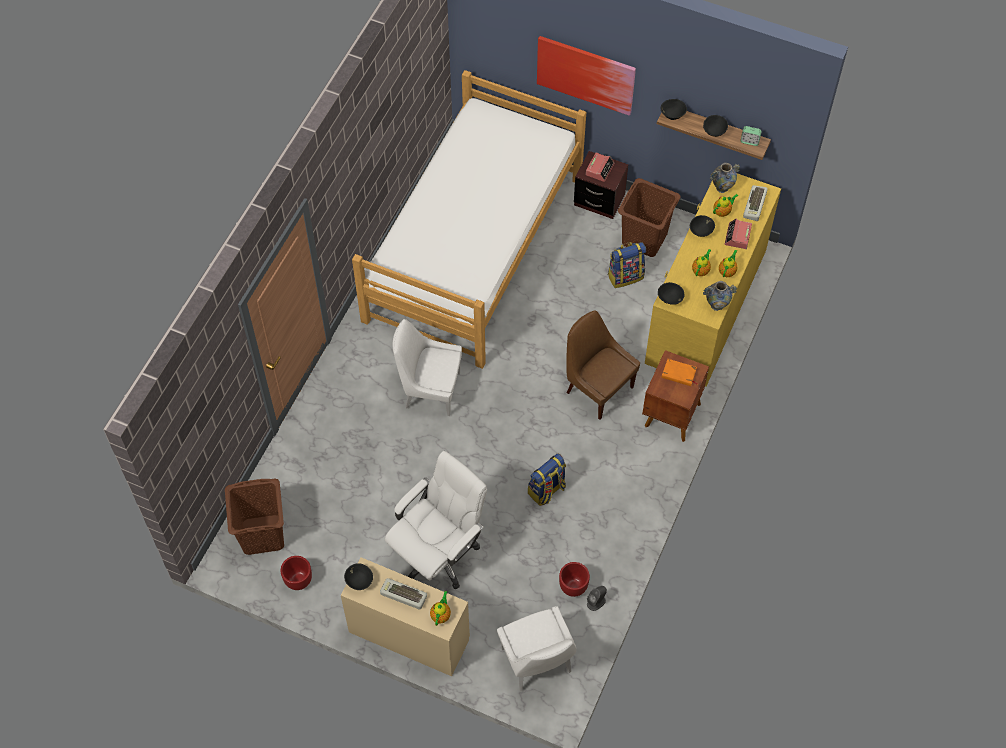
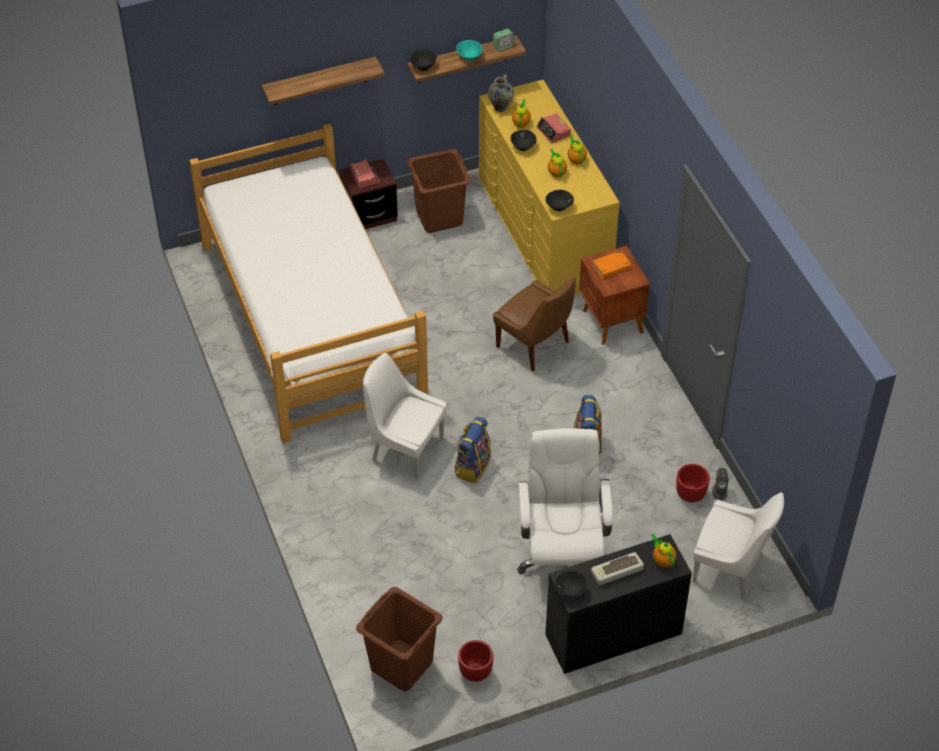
camera: 45 degrees left, 10 degrees down
(408, 635) = (613, 635): beige desk -> black desk
(430, 390) = (405, 448): white chair -> white chair turned 60 degrees clockwise
(586, 74) = (320, 81): picture -> shelf
(597, 388) = (535, 345): brown chair -> brown chair turned 135 degrees counterclockwise
(625, 276) = (457, 253): backpack -> backpack (472, 466)
(714, 132) = (469, 57): black bowl -> turquoise bowl
(717, 305) = (598, 187): vase -> none
(755, 205) = (539, 102): keyboard -> none

